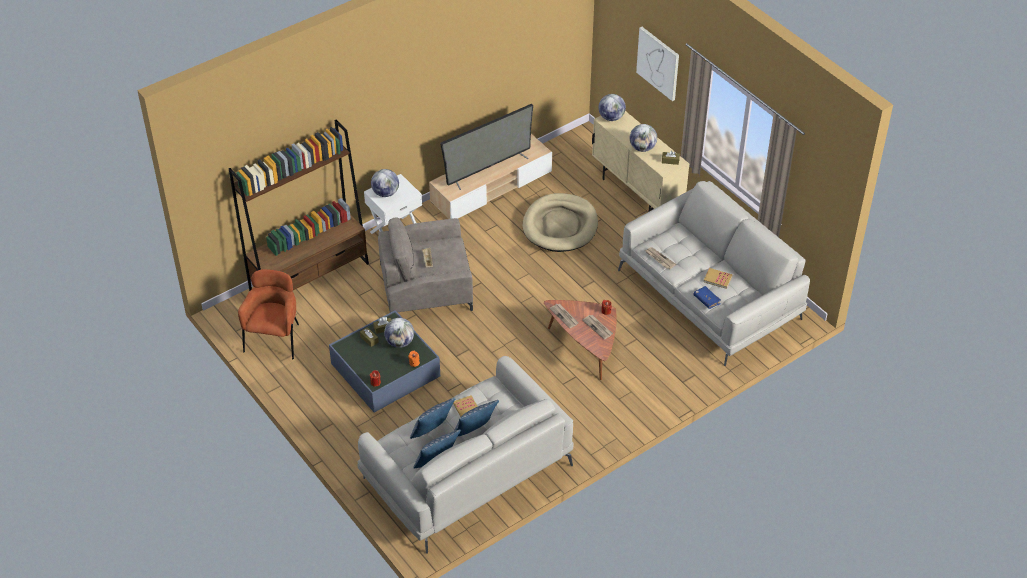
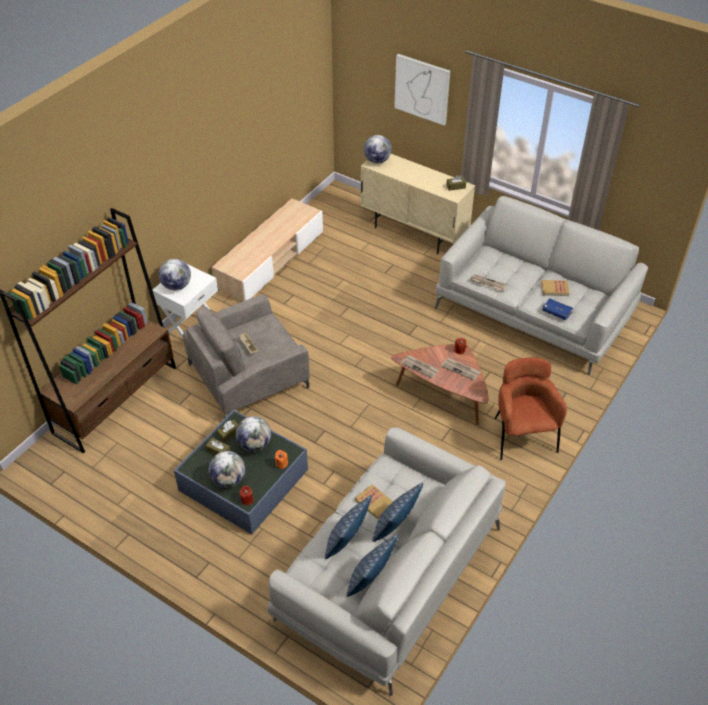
camera: 20 degrees left, 0 degrees up
(275, 339) = (101, 480): brown armchair -> brown armchair (521, 435)
(488, 169) = (266, 240): television -> none
(560, 226) = (356, 280): beige dog bed -> none
(642, 148) = (422, 181): globe -> globe (228, 480)

